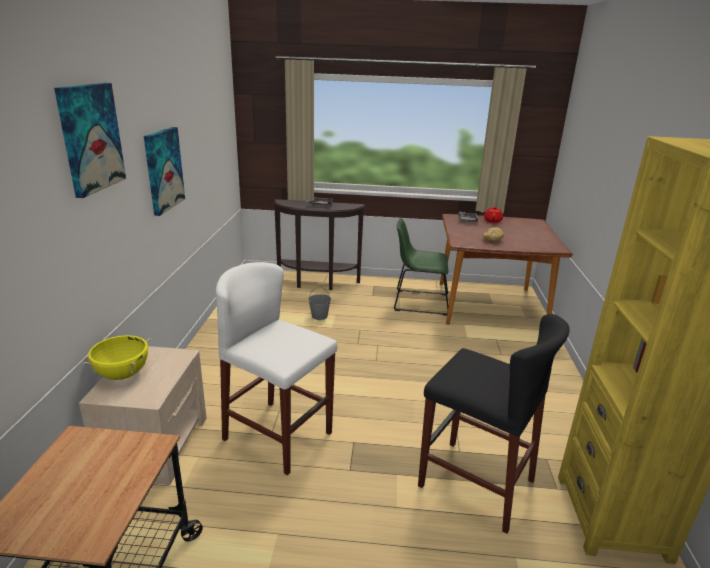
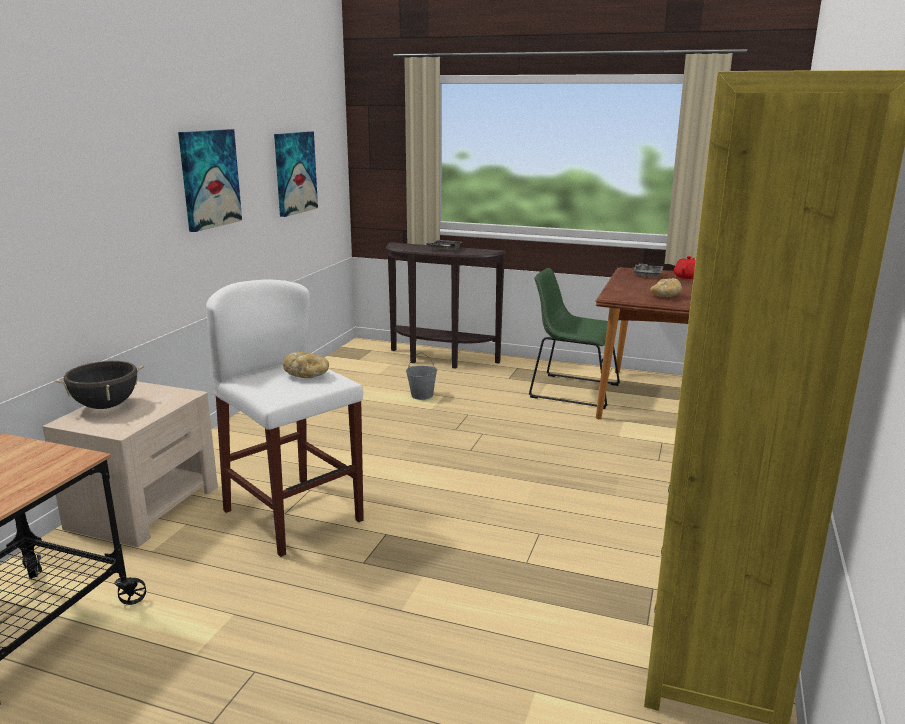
camera: 15 degrees right, 5 degrees down
(90, 138) = (92, 120): picture -> picture (294, 173)
(123, 375) = (106, 406): yellow cooking pot -> black cooking pot
(294, 337) = (307, 375): none -> bread
(476, 483) = (528, 600): black stool -> none

